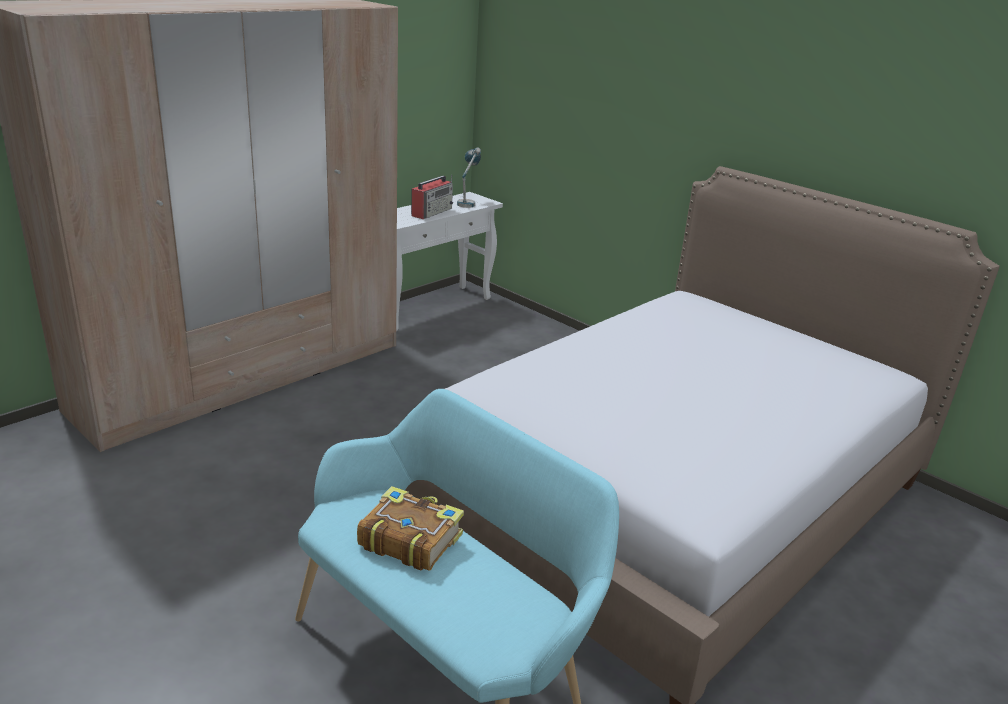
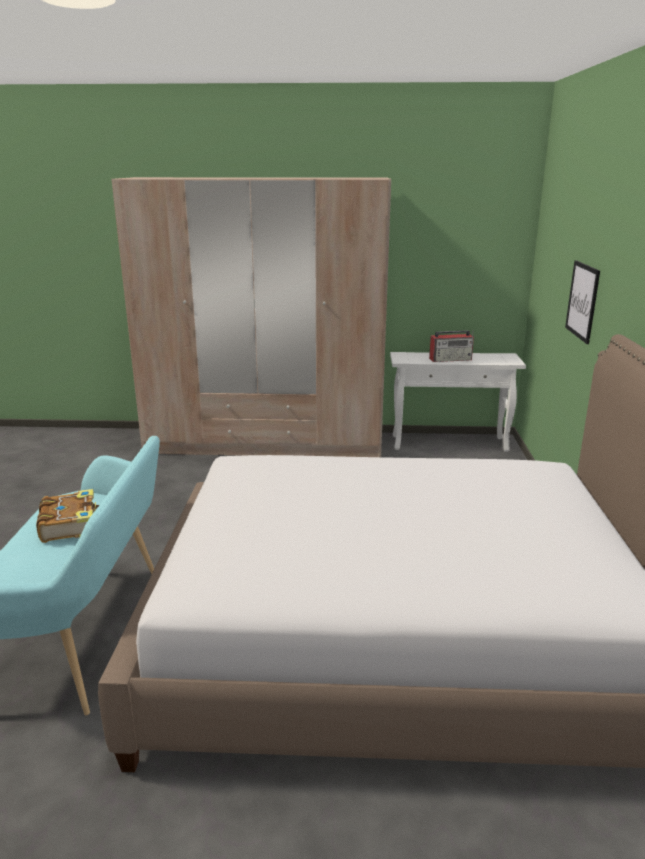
camera: 50 degrees right, 5 degrees down
(468, 202) = (496, 359): table lamp -> none
(614, 133) = (582, 301): none -> picture

